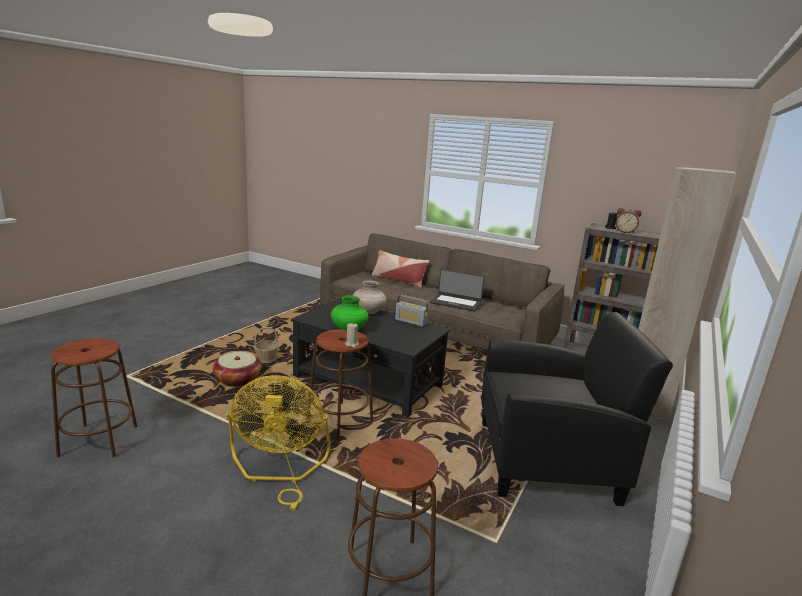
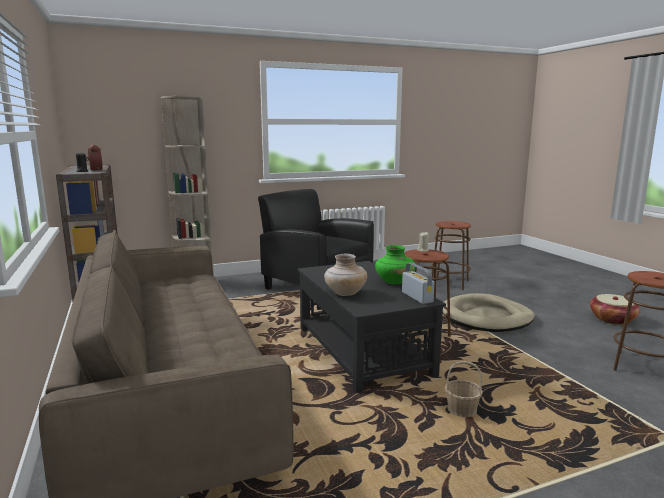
camera: 140 degrees left, 5 degrees down
(238, 379) = (508, 390): basket -> basket (612, 319)
(280, 472) = (486, 317): yellow fan -> beige dog bed
(398, 280) = (159, 360): pillow -> none
(411, 321) = (320, 278): radio -> radio (417, 297)
(456, 303) = (199, 300): laptop -> none

